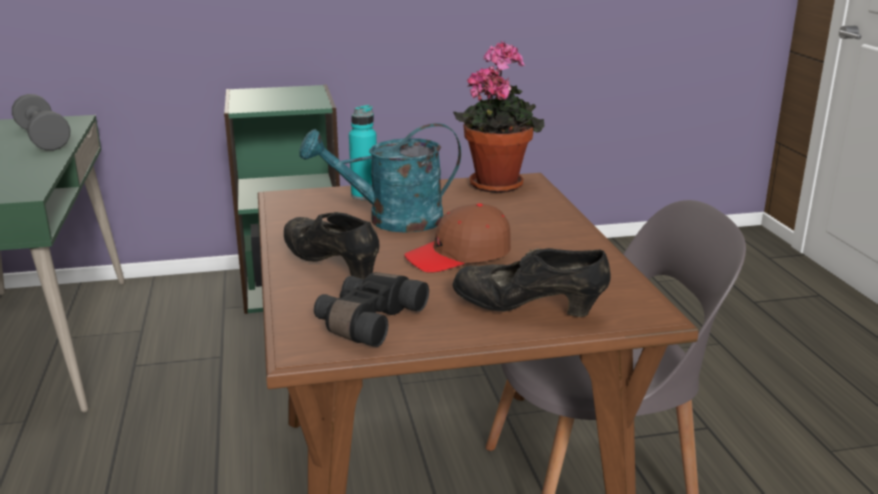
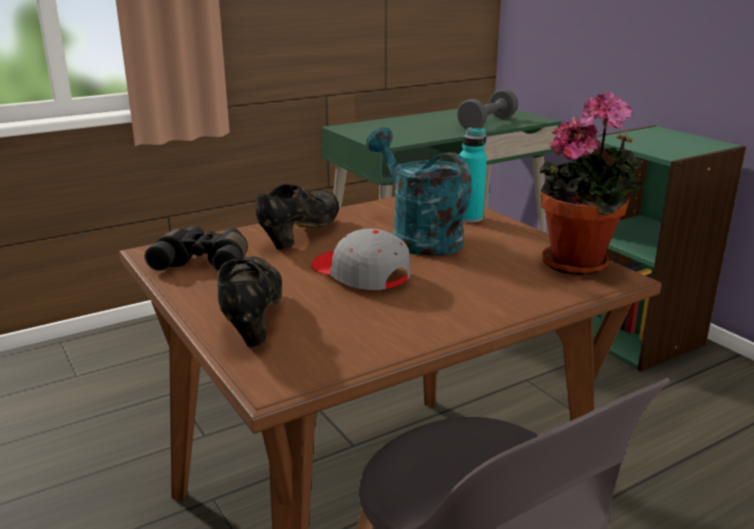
camera: 70 degrees right, 0 degrees up
(459, 255) = (360, 274): brown cap -> grey cap

